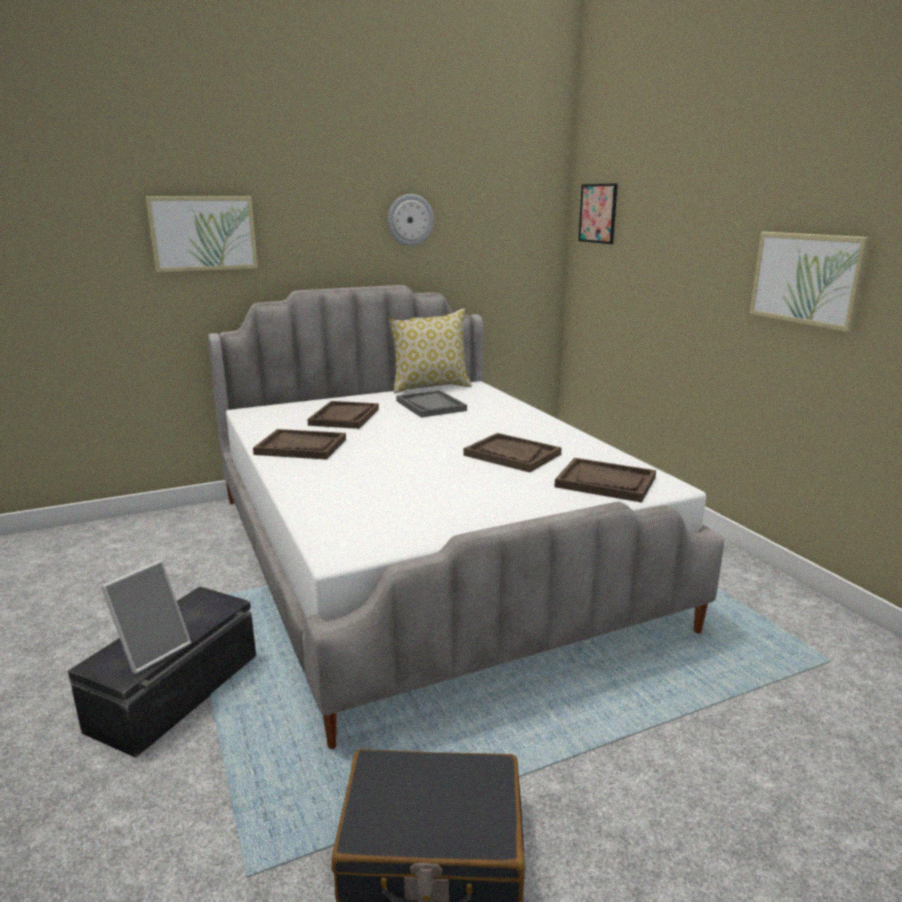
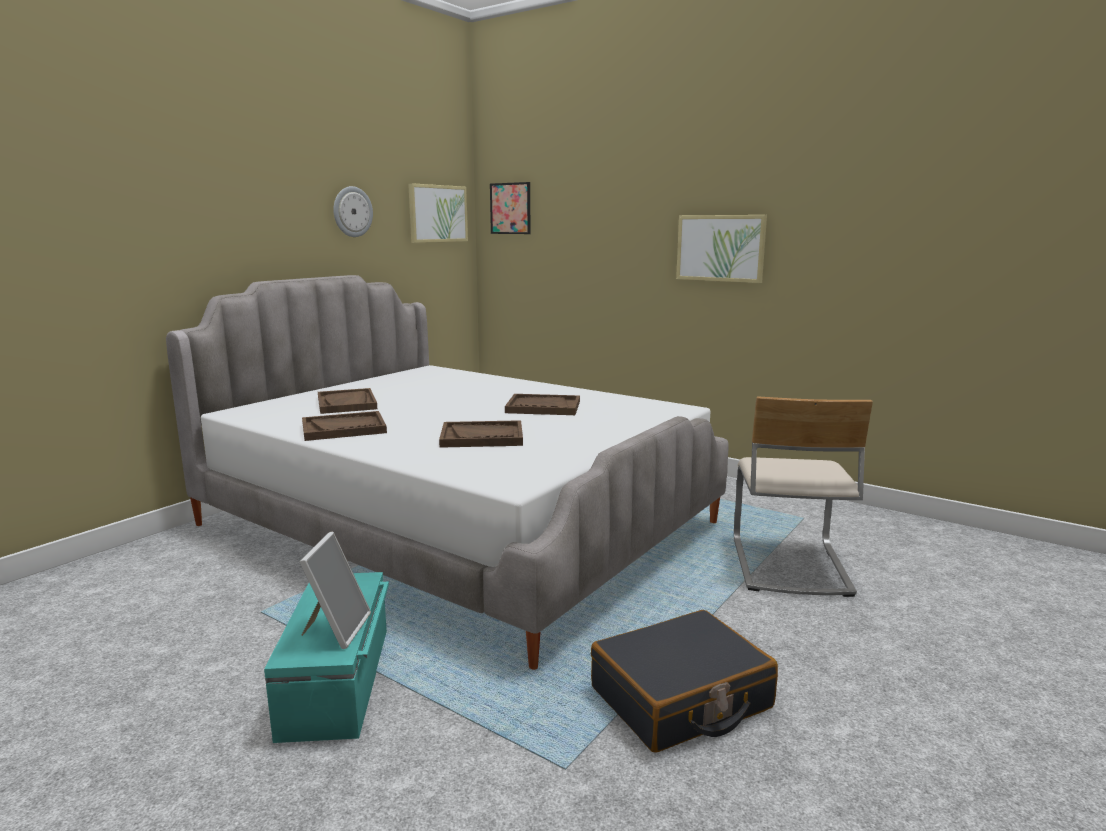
camera: 30 degrees left, 5 degrees down
(177, 693) = (339, 681): black storage box -> turquoise storage box
(203, 233) = (154, 220): picture -> picture (438, 213)
(430, 387) = (391, 373): pillow -> none
(431, 406) = (416, 386): grey tray -> none
(606, 482) = (638, 412): brown tray -> brown tray (482, 437)
(738, 723) = (788, 565): none -> beige chair

